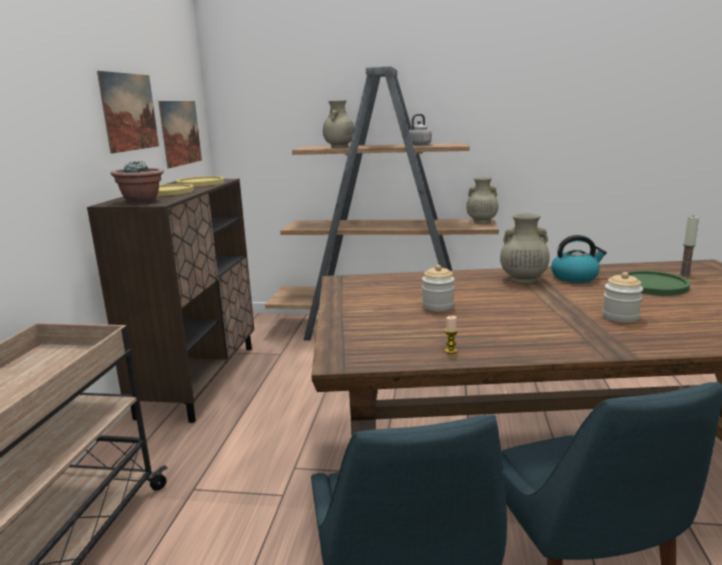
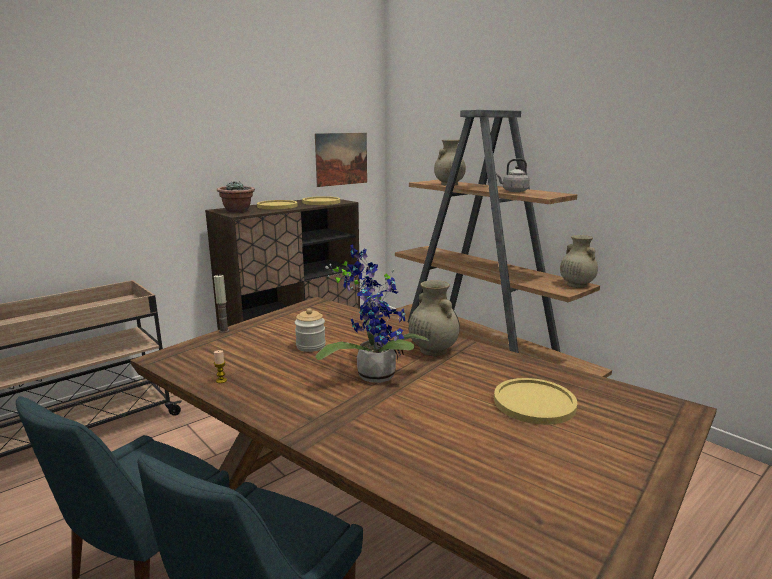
camera: 40 degrees right, 0 degrees up
(129, 112) = (275, 142): picture -> none
(533, 304) = (373, 373): none -> potted plant
(575, 277) = (484, 365): kettle -> none
(620, 316) = (403, 414): jar -> none
(652, 285) = (534, 402): green plate -> yellow plate
(684, 275) = (607, 408): candle -> candle (224, 331)

